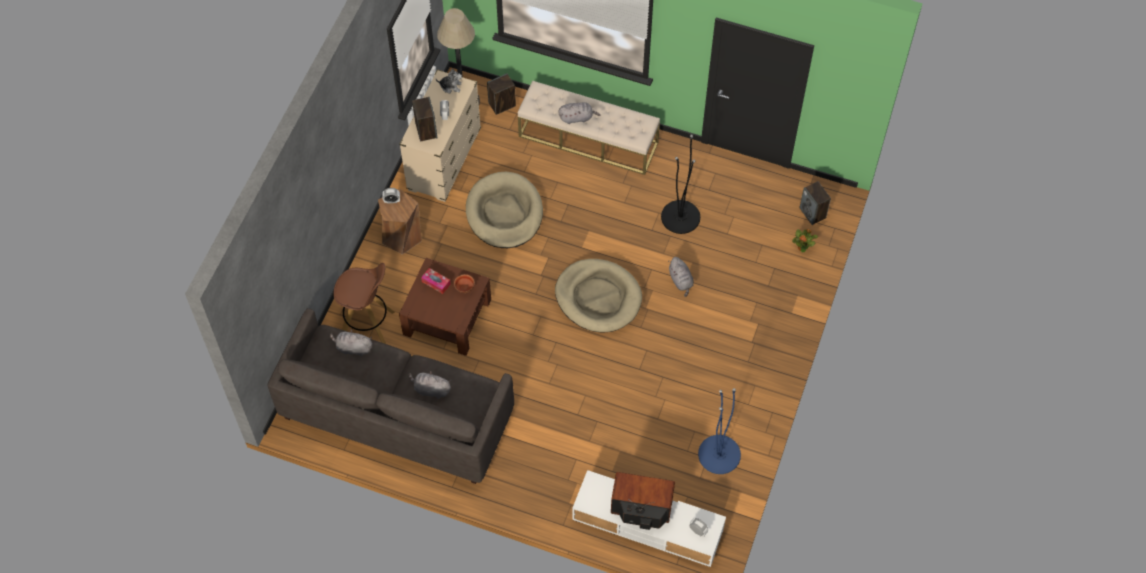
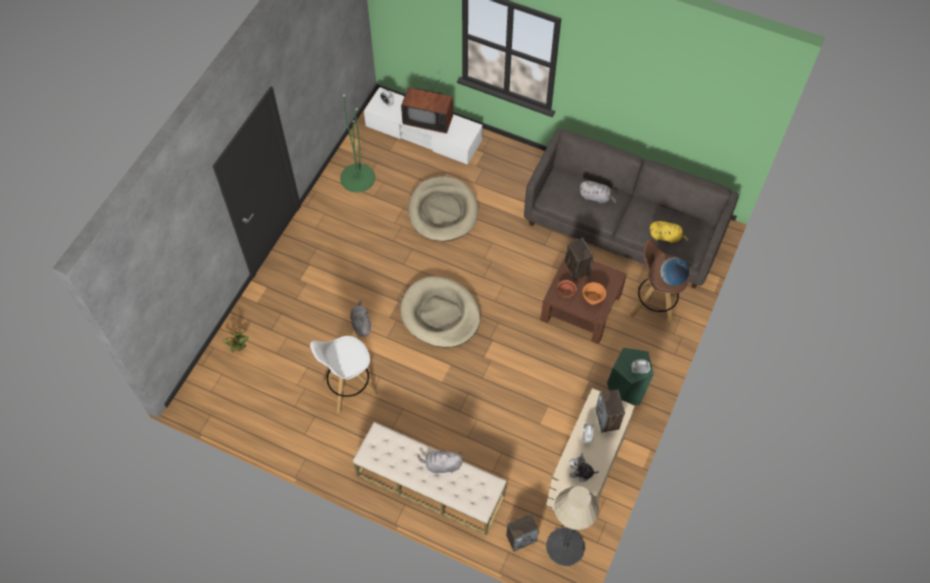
camera: 175 degrees left, 0 degrees up
(352, 281) = (672, 278): none -> globe
(353, 348) = (666, 237): grey plush toy -> yellow plush toy
(401, 237) = (626, 389): brown stool -> green stool
(436, 283) = (593, 299): tissue box -> orange bowl
(504, 213) = (524, 407): beige dog bed -> beige dog bed (443, 211)
(680, 217) = (349, 388): black floor lamp -> white stool
(719, 454) = (357, 178): blue floor lamp -> green floor lamp
(813, 213) = (218, 382): speaker -> speaker (576, 268)

